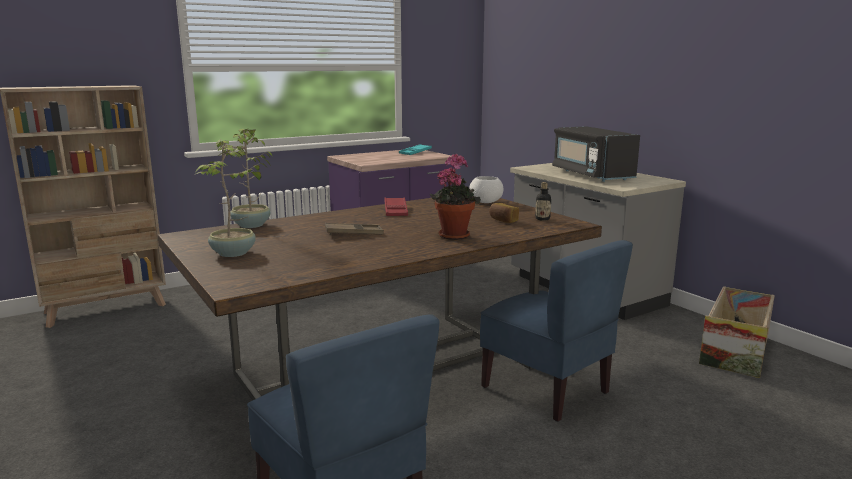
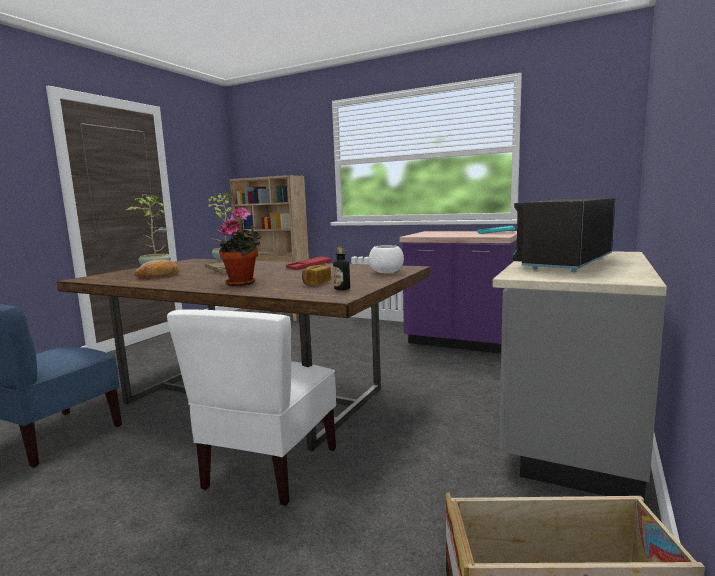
camera: 60 degrees right, 5 degrees down
(317, 255) = (158, 276): none -> bread
(546, 389) = (270, 468): blue chair -> white chair

